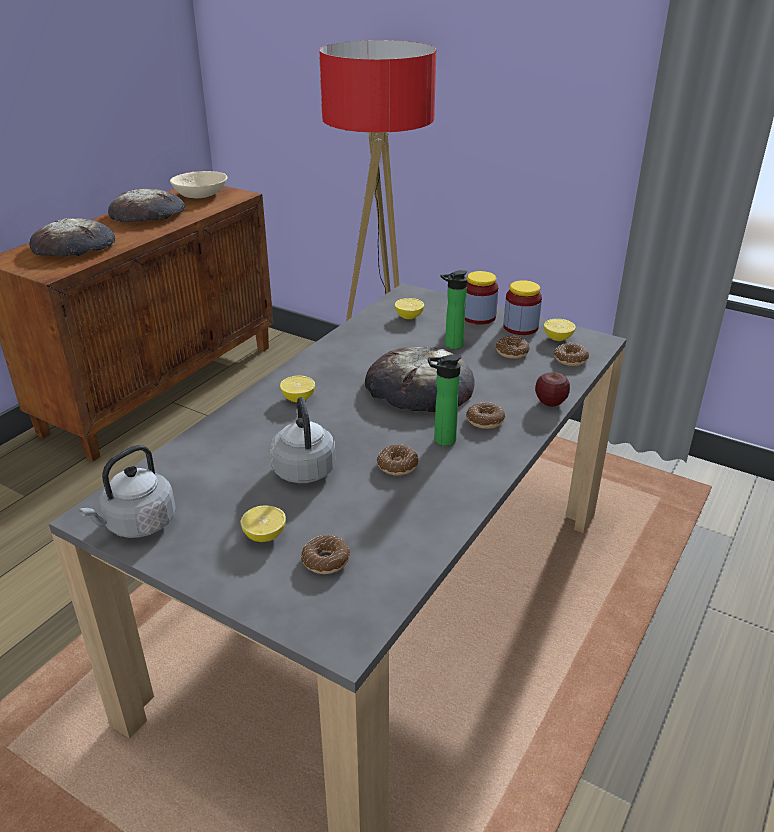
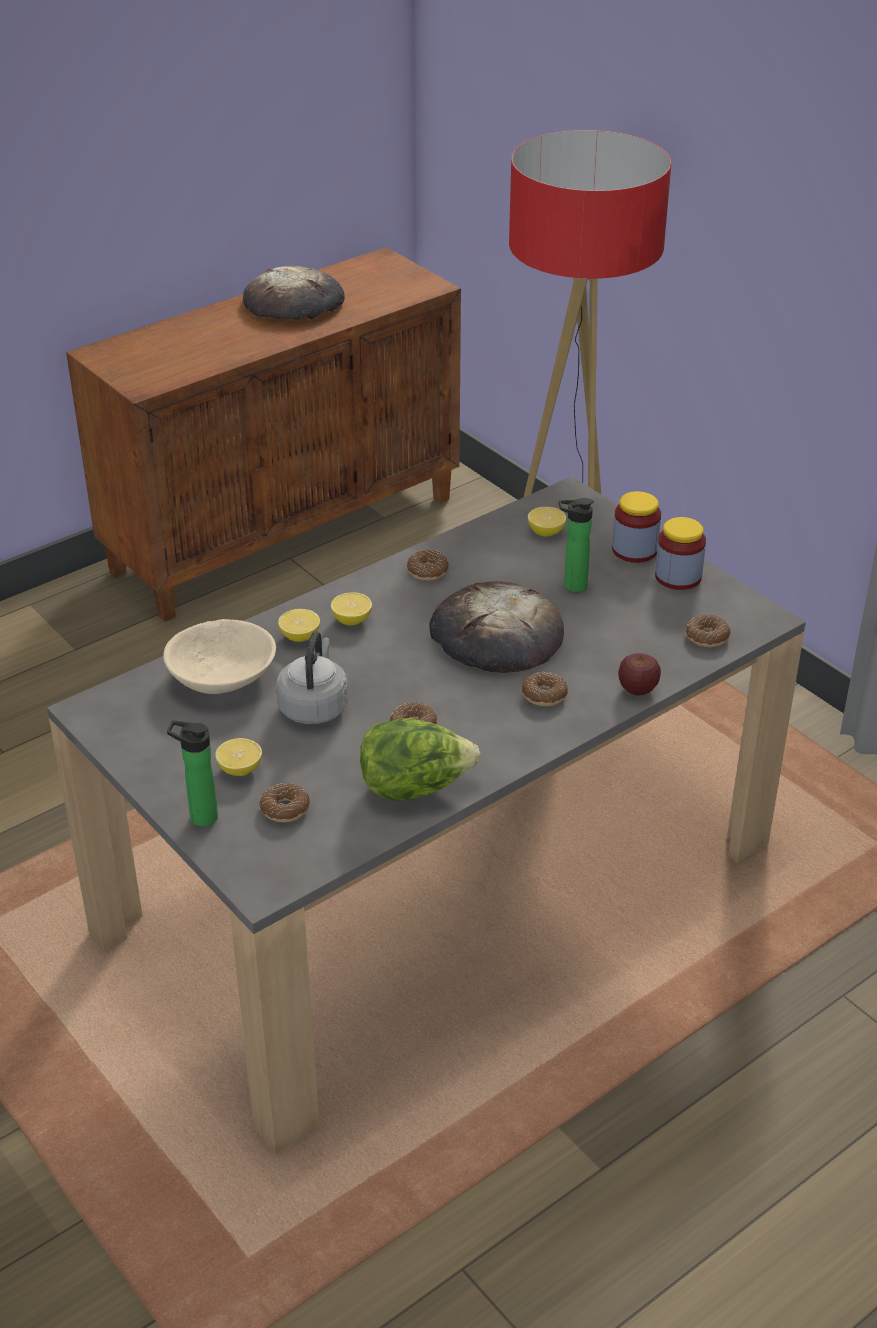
camera: 20 degrees right, 5 degrees up
(74, 247) = (184, 347): bread -> none
(137, 524) = (126, 728): grey kettle -> none
(201, 195) = (377, 278): beige bowl -> beige bowl (222, 677)
(430, 514) = (415, 787): none -> lettuce
(441, 440) = (479, 708): bottle -> bottle (199, 817)
(511, 352) = (640, 611): donut -> donut (427, 571)
(558, 338) = (714, 603): lemon -> lemon (300, 637)

